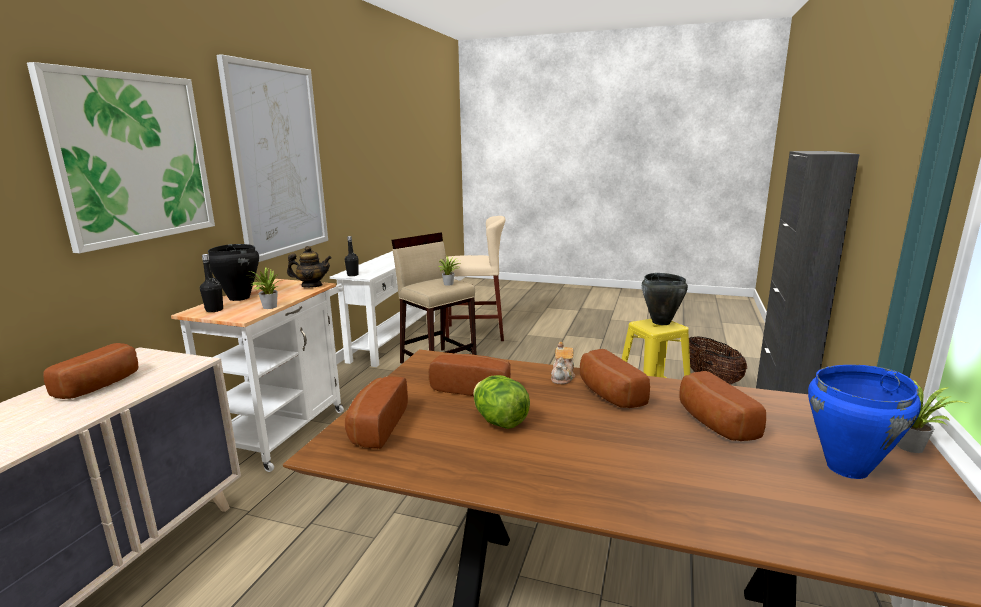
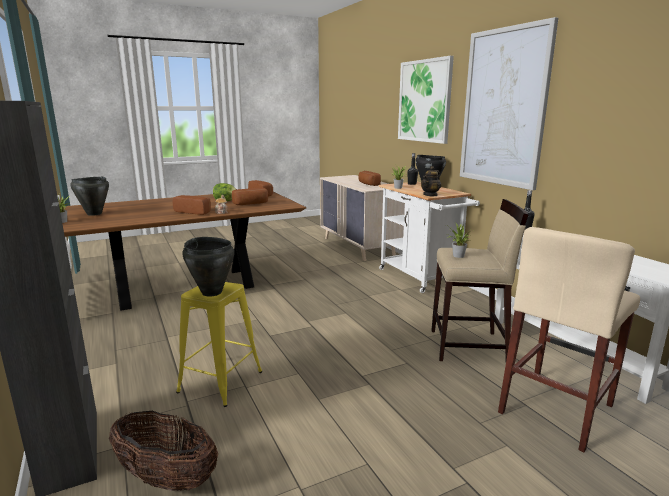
camera: 135 degrees right, 0 degrees up
(712, 422) = (145, 213): bread -> none
(848, 468) = (94, 214): blue cooking pot -> black cooking pot

